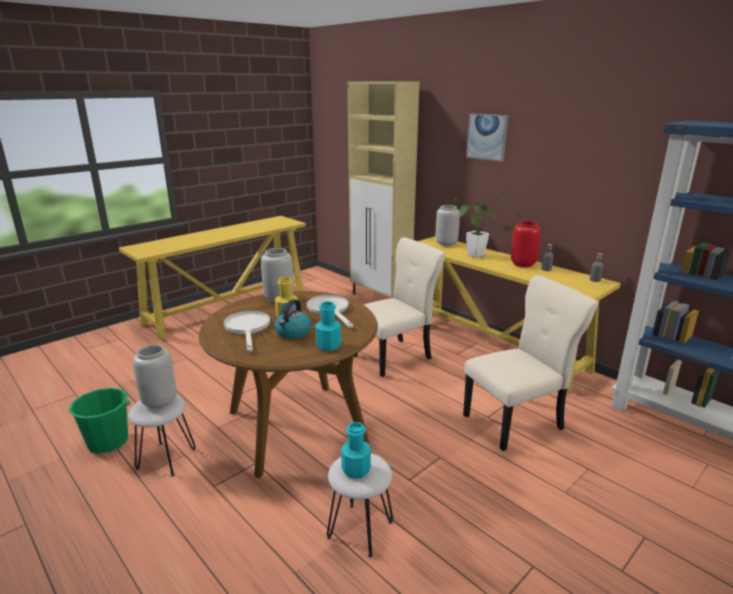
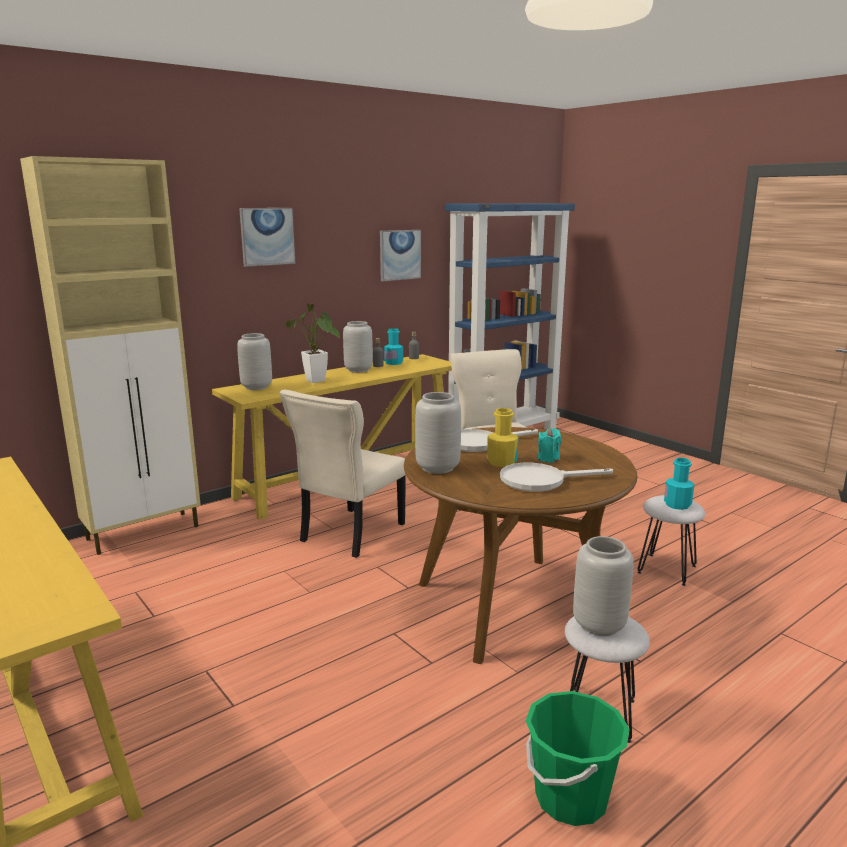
camera: 85 degrees left, 5 degrees down
(293, 333) = (548, 459): kettle -> turquoise candle
(328, 345) = (577, 444): turquoise bottle -> turquoise bottle (393, 363)
(395, 356) = (350, 534): beige chair -> beige chair turned 120 degrees counterclockwise
(522, 264) = (358, 370): red vase -> grey vase
(613, 172) = (399, 255): none -> picture

